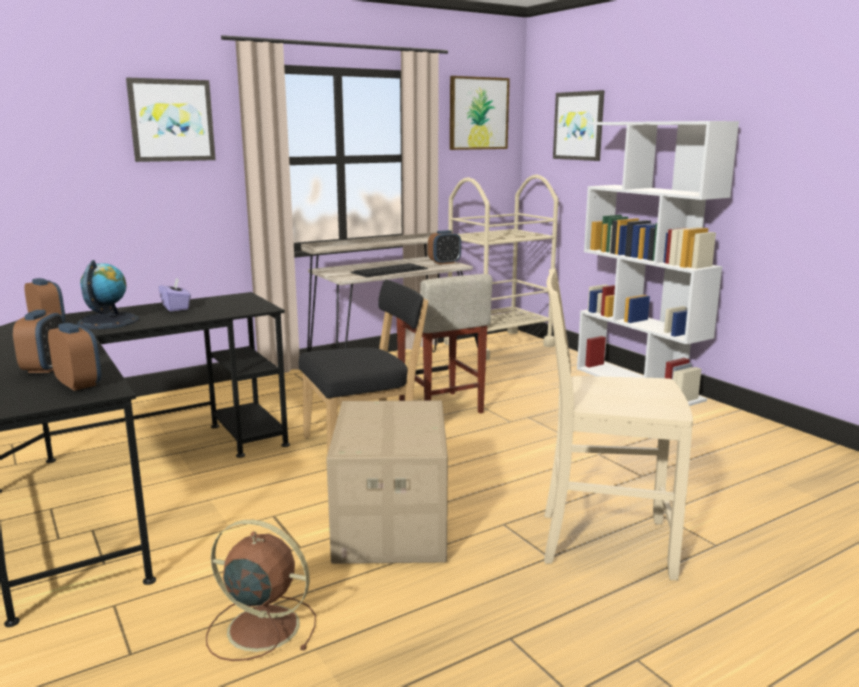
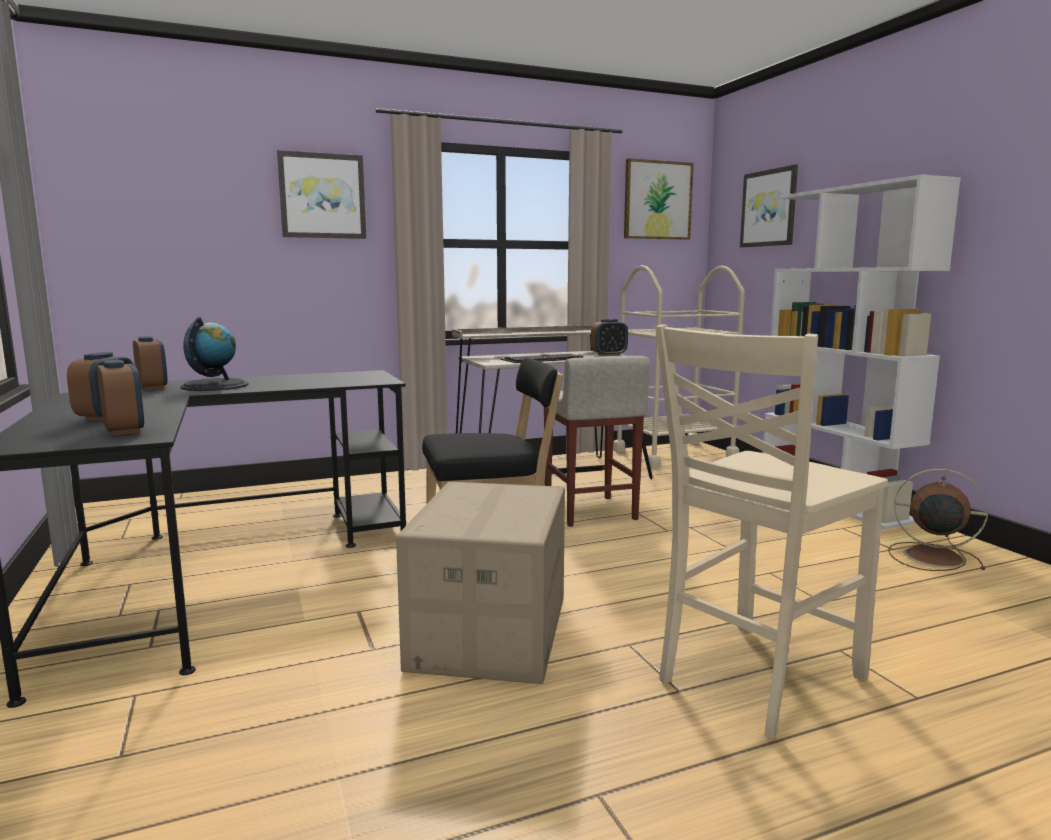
camera: 10 degrees right, 5 degrees down
(176, 307) = (294, 378): purple tissue box -> none
(260, 627) = (285, 740): brown fan -> brown fan (930, 557)
(602, 542) = (755, 679): beige chair -> beige chair turned 60 degrees counterclockwise

